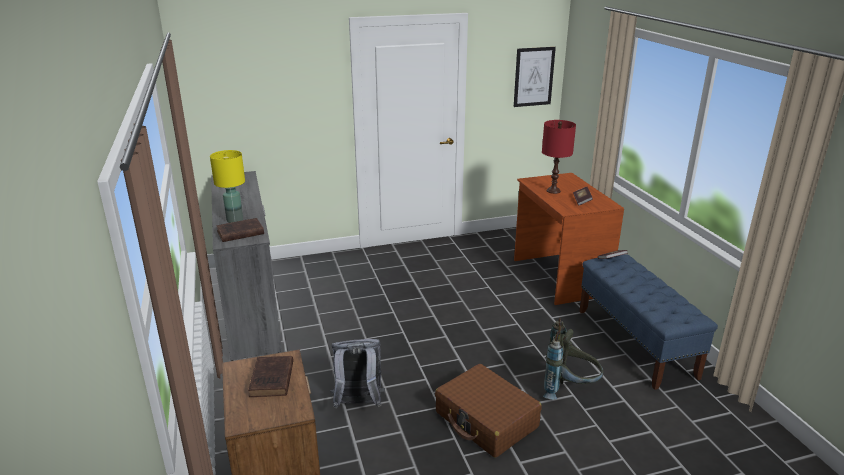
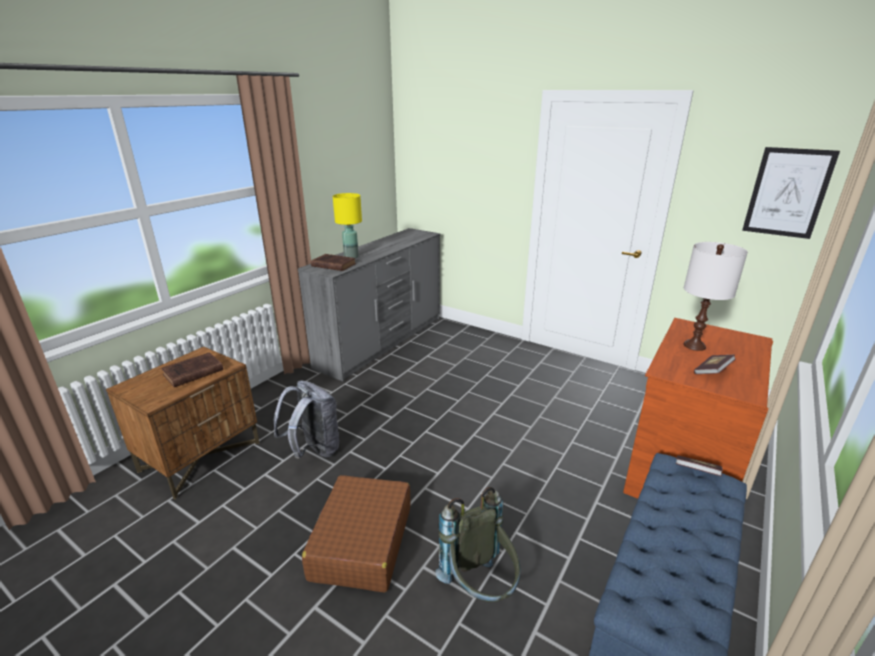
camera: 50 degrees right, 0 degrees up
(553, 191) = (694, 346): red table lamp -> white table lamp

